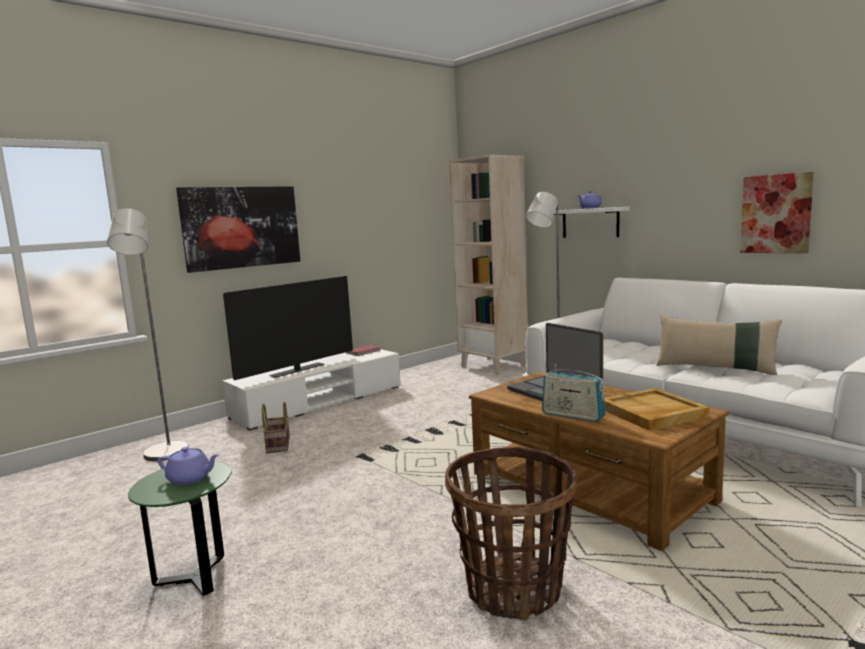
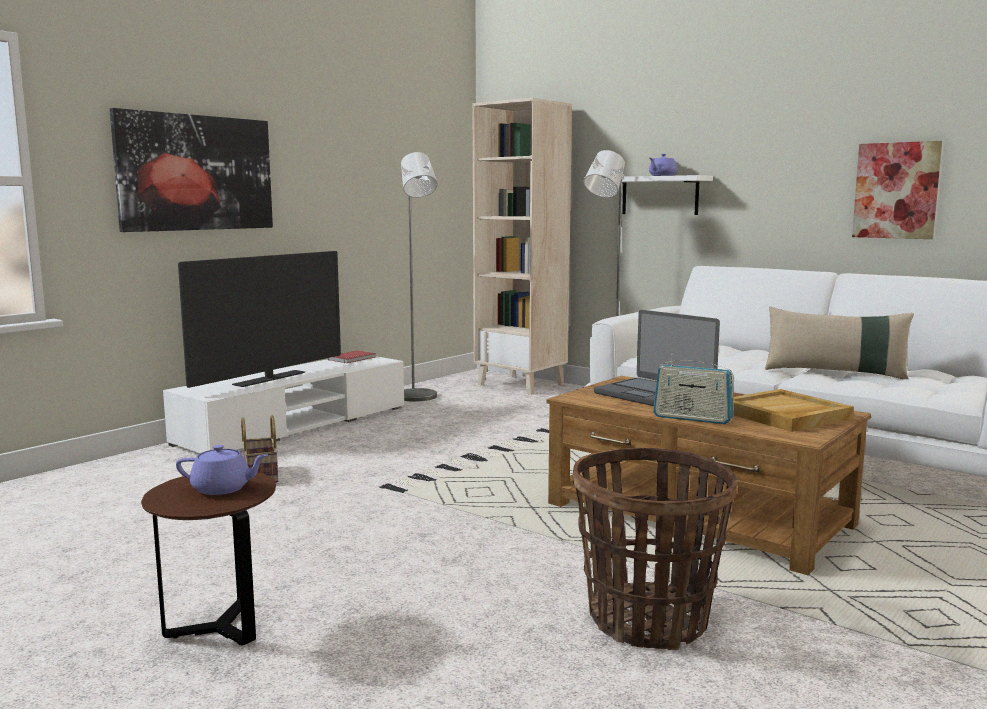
camera: 10 degrees left, 0 degrees up
(164, 455) = (94, 490): grey floor lamp -> grey floor lamp (418, 398)
(195, 578) = (219, 628): green side table -> brown side table

